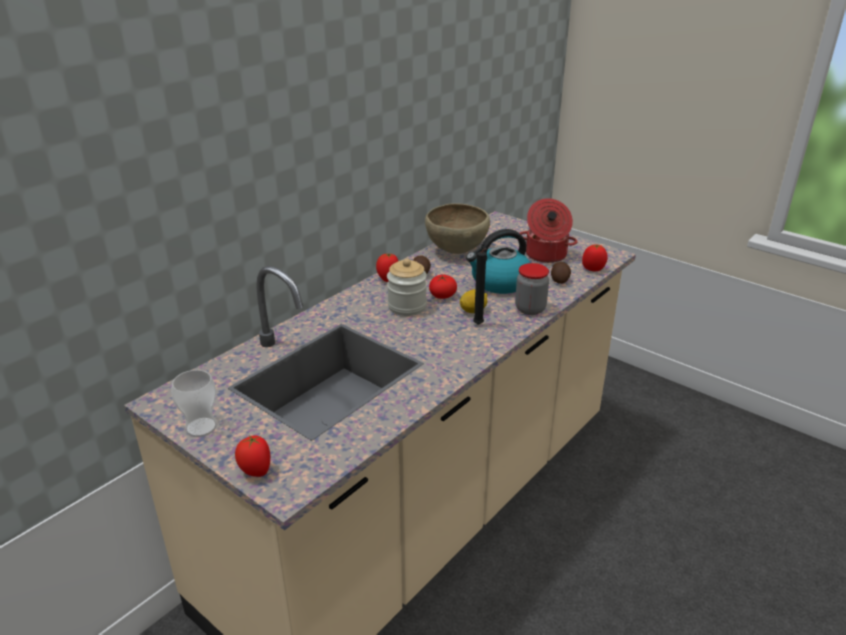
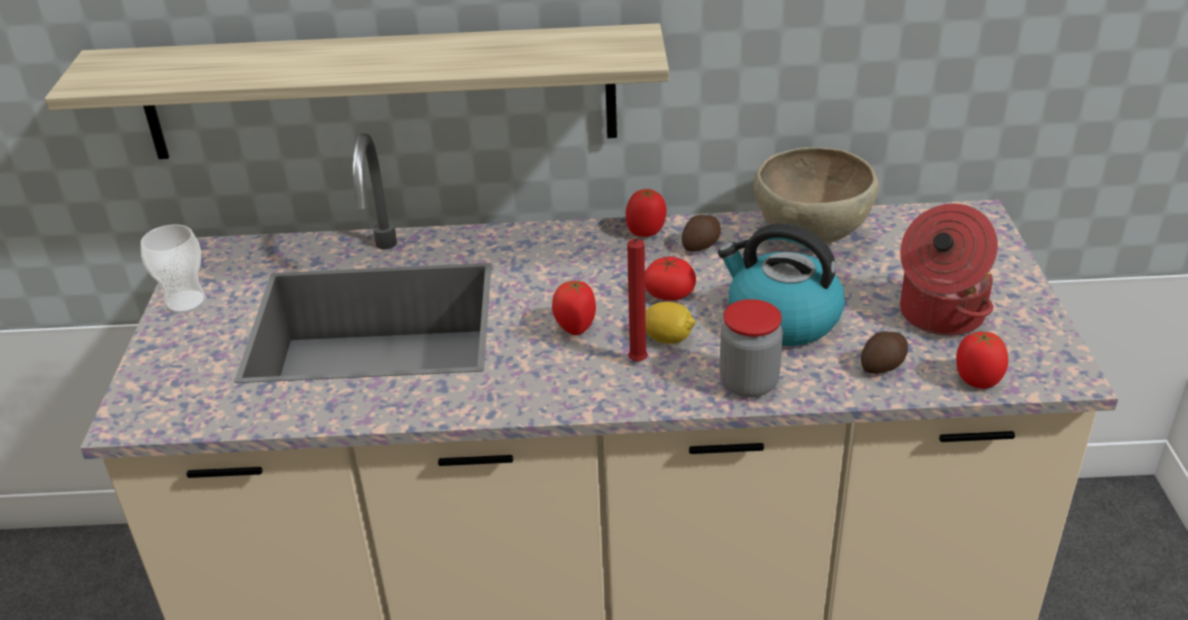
camera: 50 degrees right, 5 degrees up
(241, 245) = (379, 93): none -> shelf
(255, 471) = (145, 379): tomato -> tomato (575, 327)
(407, 306) = (599, 284): jar -> none
(478, 325) = (636, 363): black candle -> red candle

